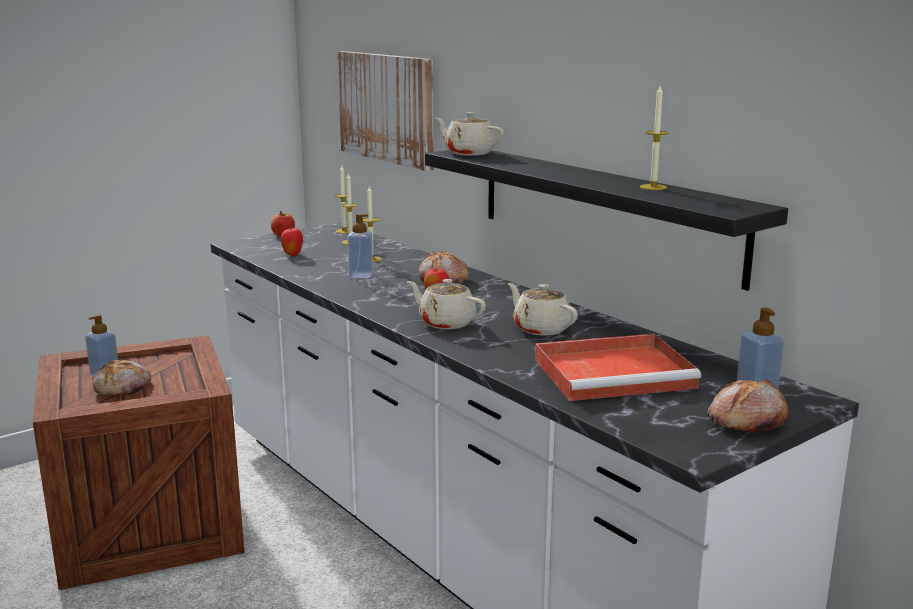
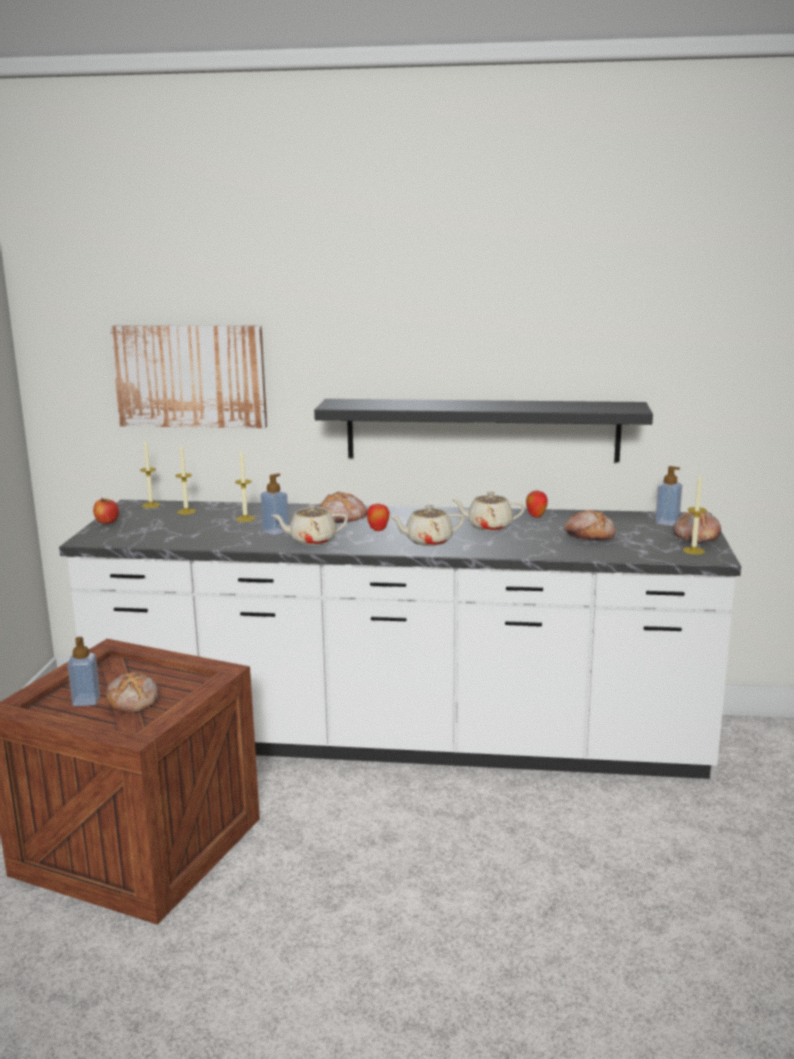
camera: 45 degrees left, 0 degrees up
(292, 255) = (170, 533): apple -> apple (536, 516)
(469, 153) = (347, 403): beige teapot -> beige teapot (311, 540)
(616, 373) = (589, 535): red tray -> bread
(653, 187) = (548, 404): candle -> candle (693, 551)

